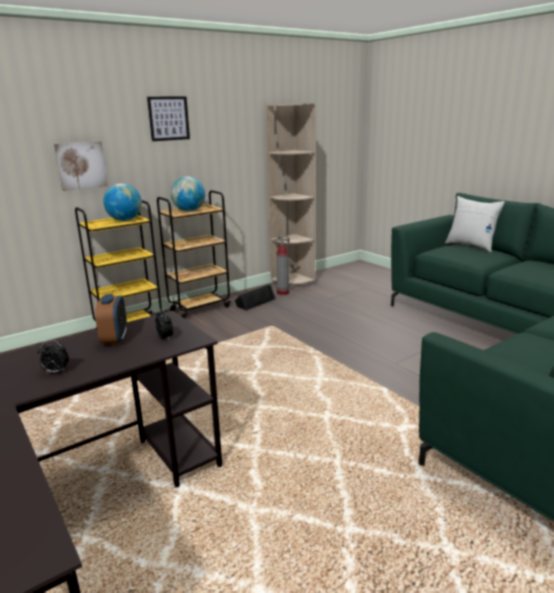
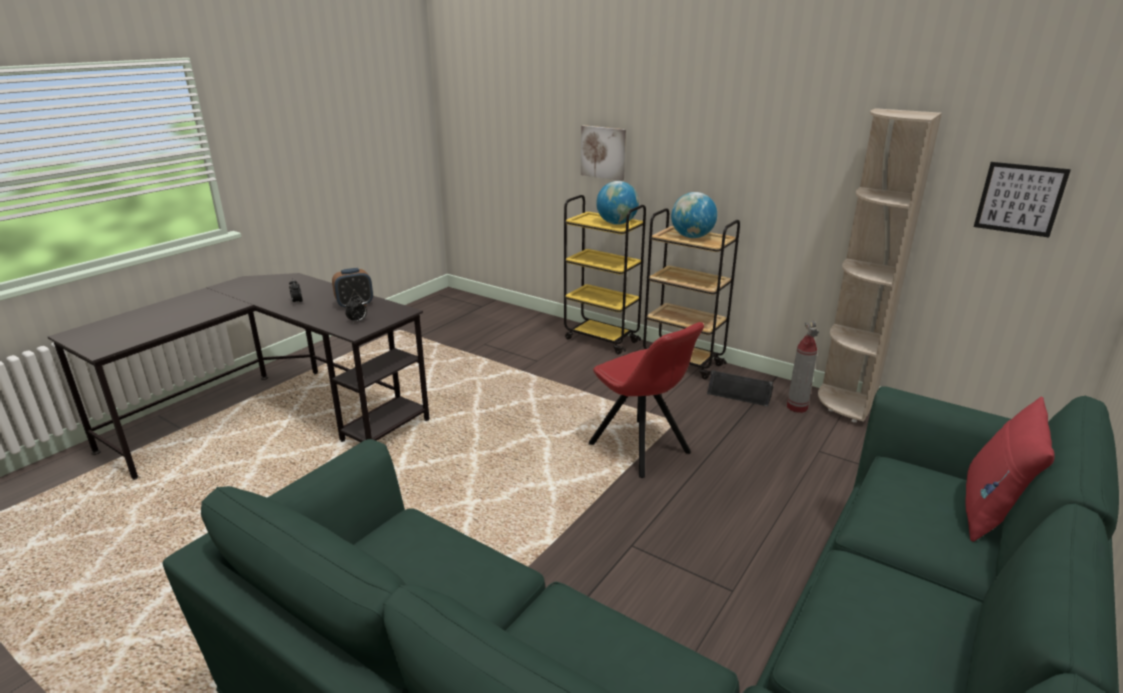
camera: 70 degrees right, 5 degrees up
(168, 118) = (709, 112): picture -> picture (1020, 199)
(295, 342) = (640, 448): none -> red chair
(470, 246) = (991, 512): grey pillow -> red pillow

